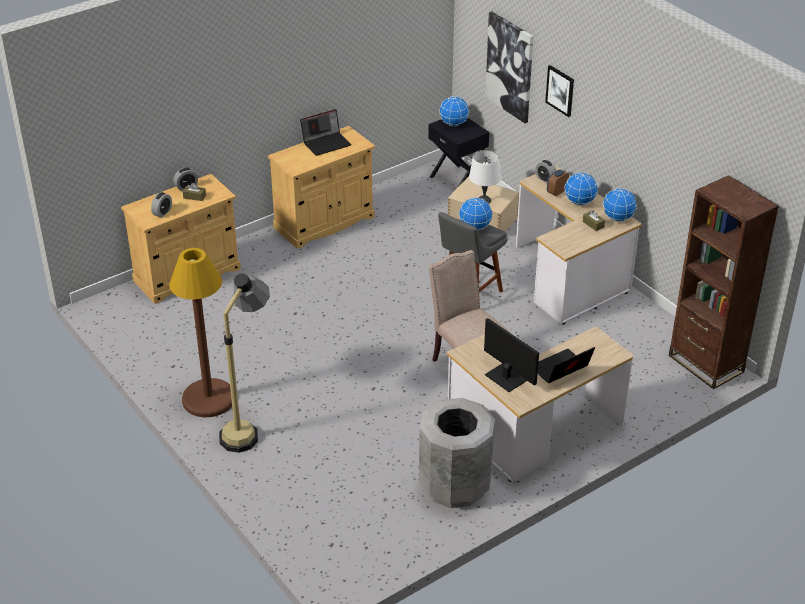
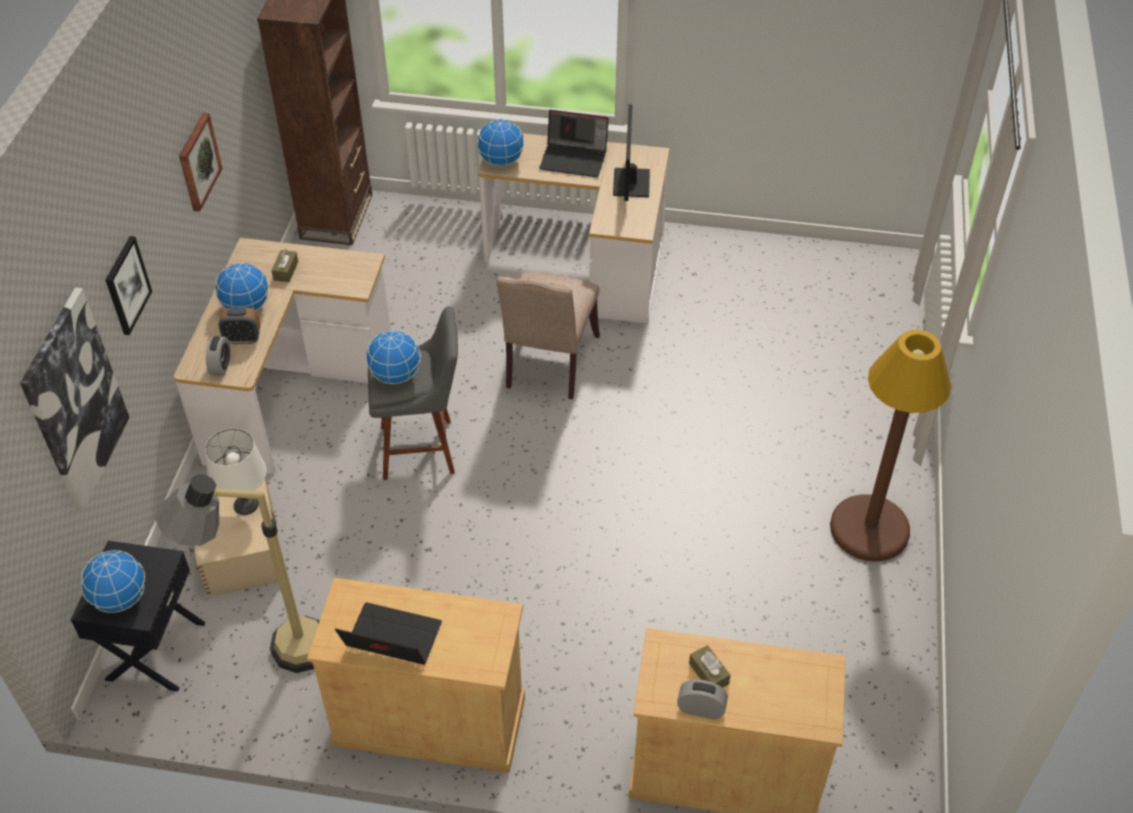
camera: 135 degrees left, 10 degrees up
(162, 212) = (787, 674): alarm clock -> none
(249, 427) = (853, 460): floor lamp -> floor lamp (273, 653)
(455, 486) = (713, 270): grey trash can -> none
(618, 218) = (249, 259): globe -> globe (501, 161)
(639, 143) = (198, 161): none -> picture

